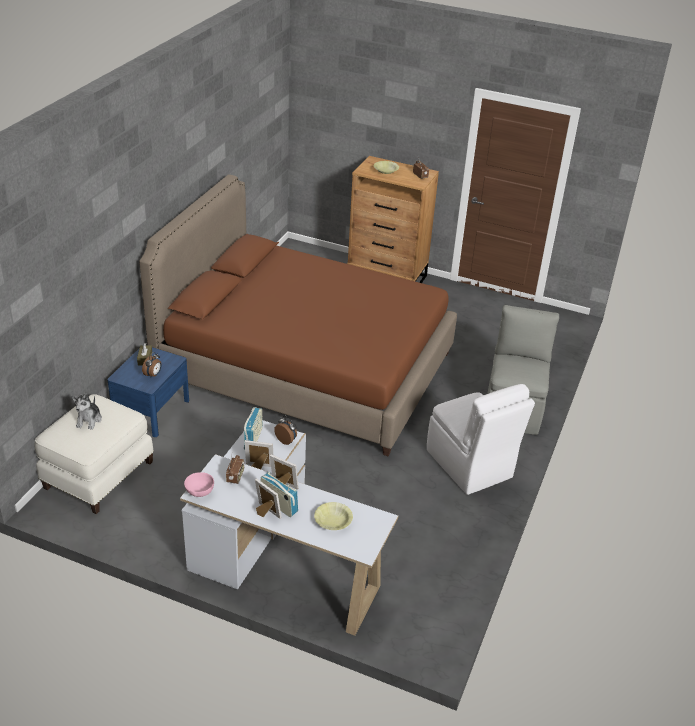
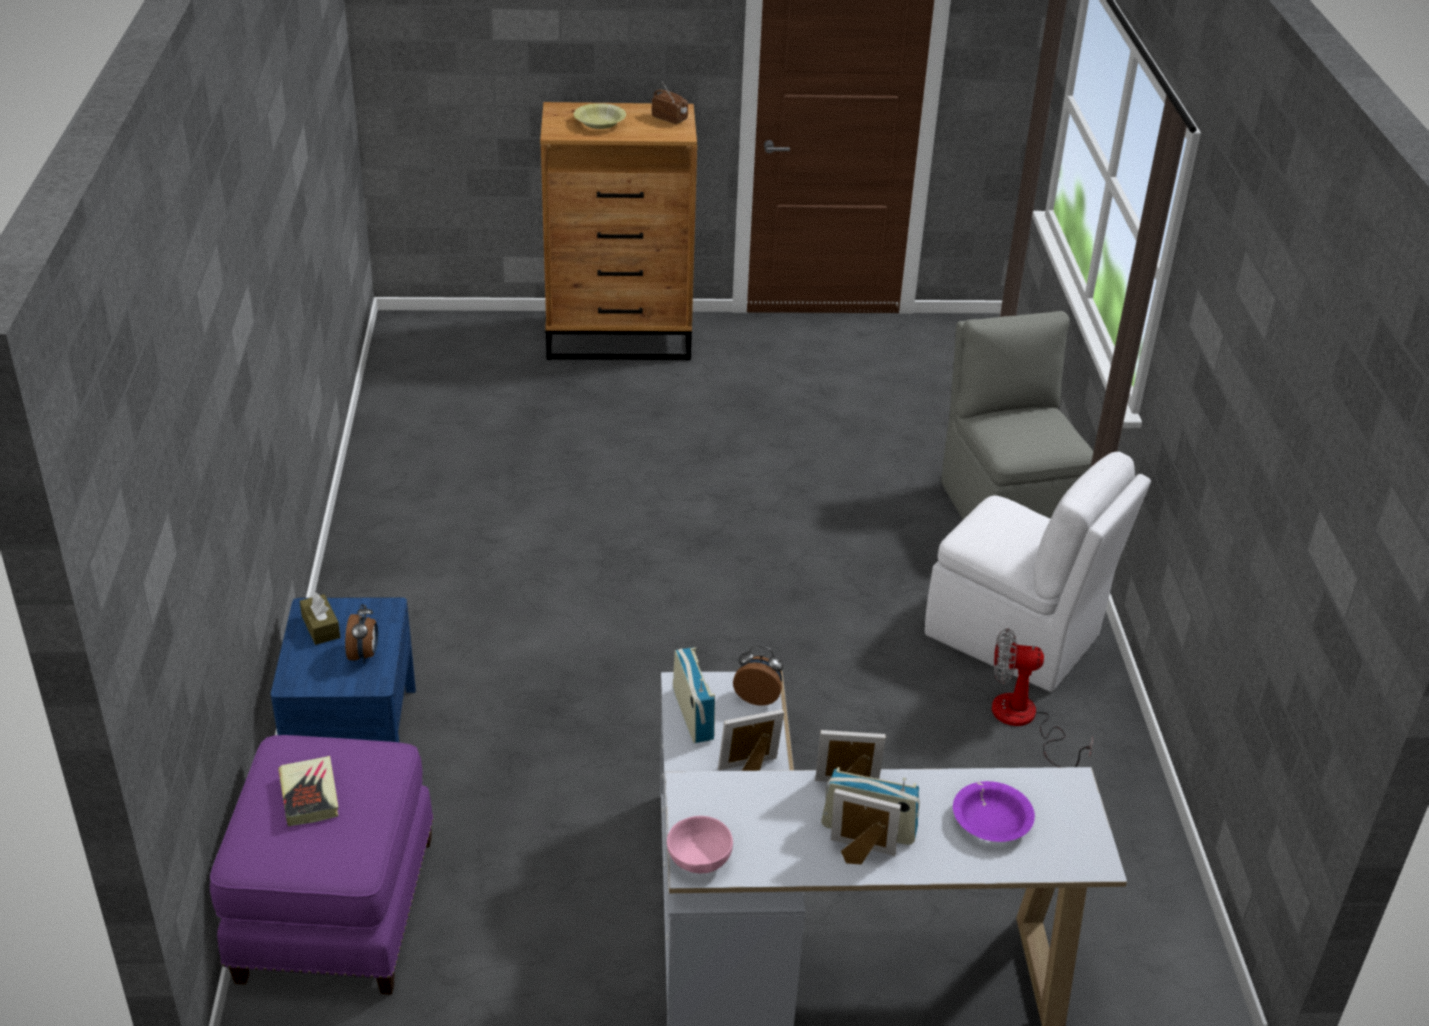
camera: 25 degrees left, 0 degrees up
(89, 420) = (309, 795): plush toy -> book
(97, 474) = (333, 908): white ottoman -> purple ottoman
(235, 476) = (743, 802): radio -> none
(306, 367) = (596, 549): brown bed -> none
(333, 521) = (991, 821): yellow bowl -> purple bowl
(444, 503) = (1024, 721): none -> fan

